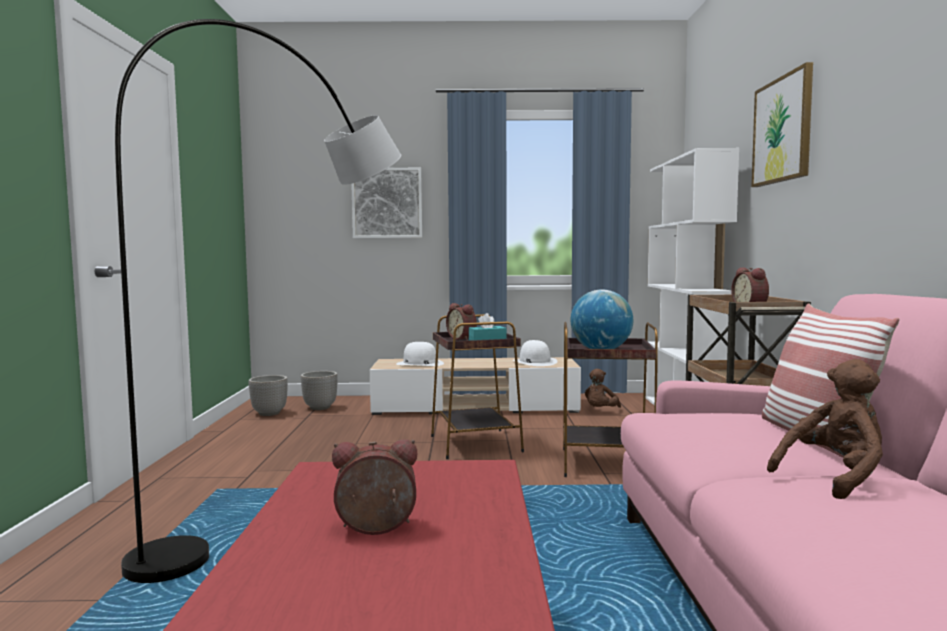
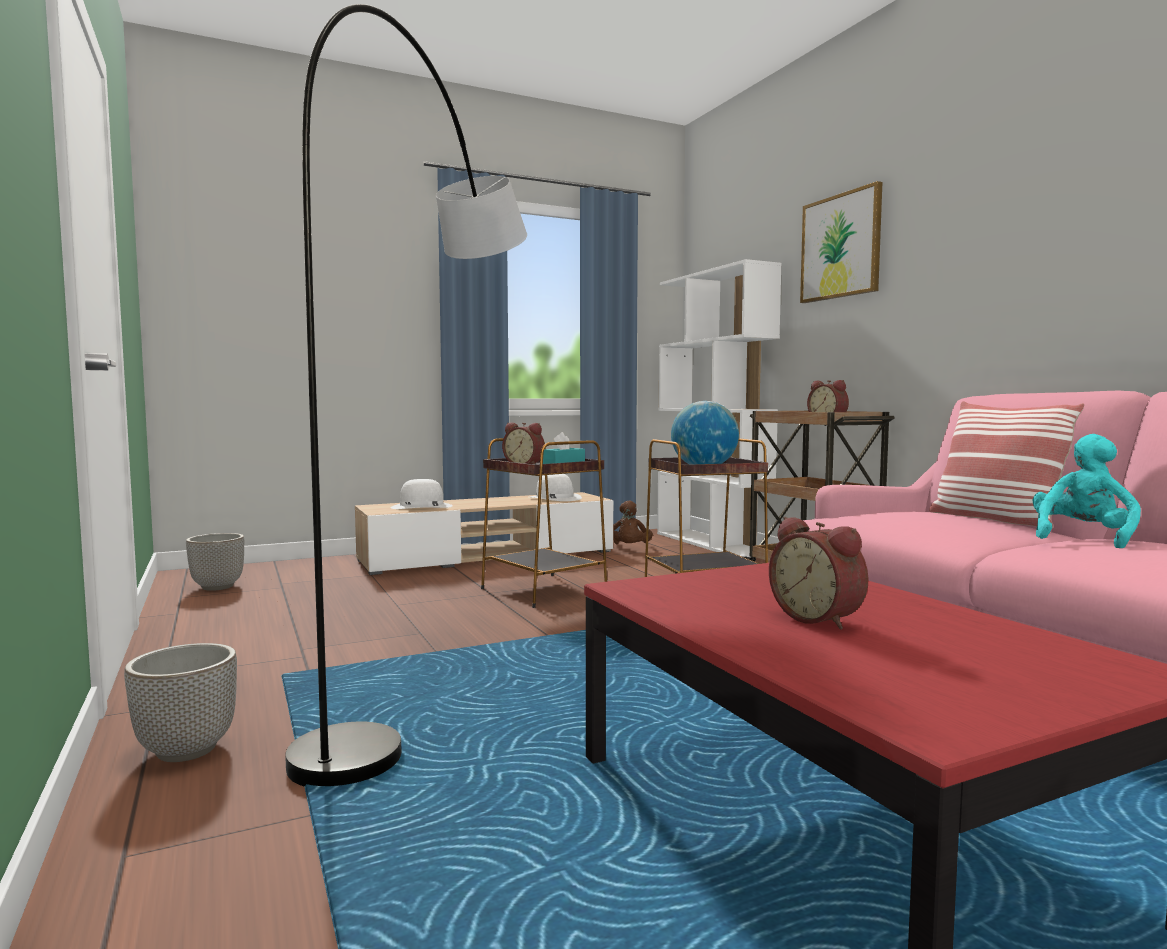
camera: 25 degrees left, 0 degrees up
(320, 407) = (285, 574): planter -> planter (187, 750)
(376, 529) = (819, 618): alarm clock -> alarm clock turned 90 degrees counterclockwise
(387, 203) = (355, 302): picture -> none
(834, 478) = (1082, 538): brown plush toy -> turquoise plush toy

